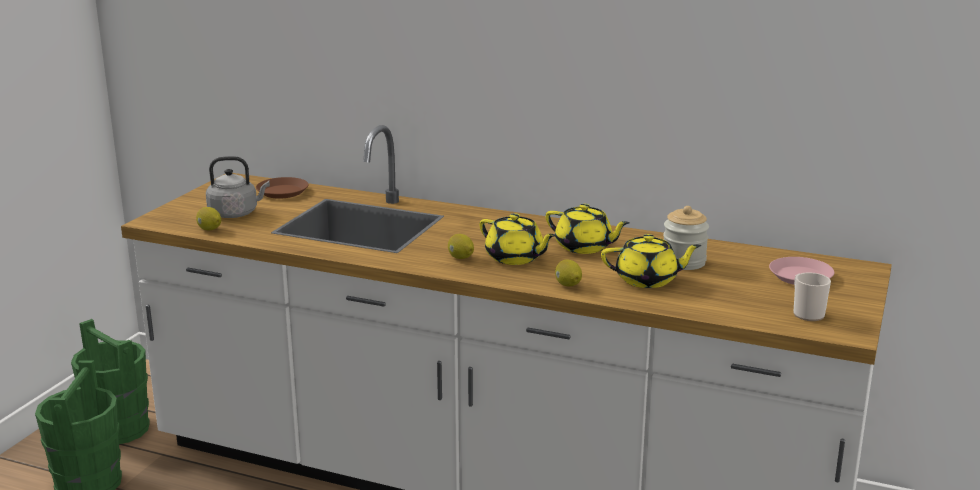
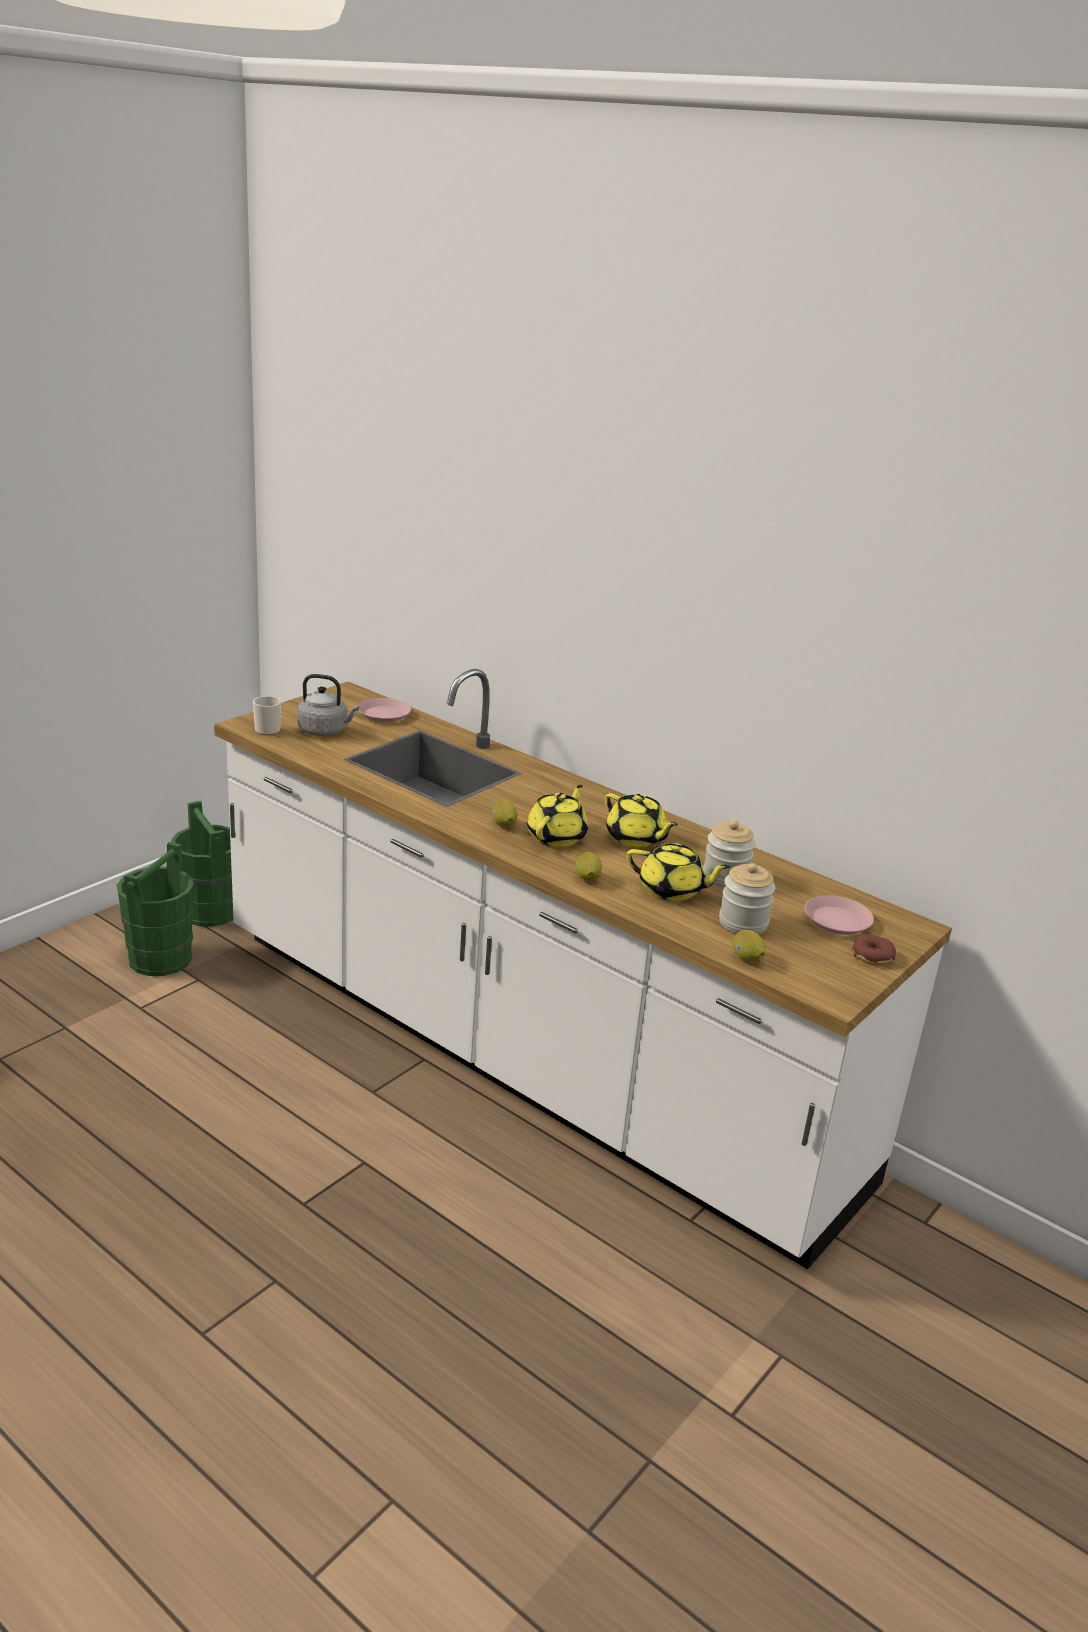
camera: 15 degrees right, 5 degrees up
(210, 229) = (290, 744): lemon -> lemon (746, 958)
(283, 192) = (384, 714): brown plate -> pink plate
(515, 258) = (557, 836): yellow teapot -> yellow teapot turned 120 degrees counterclockwise
(727, 293) = (743, 923): none -> jar
(806, 313) = (808, 964): mug -> mug (267, 729)
(851, 296) = (873, 956): none -> donut

